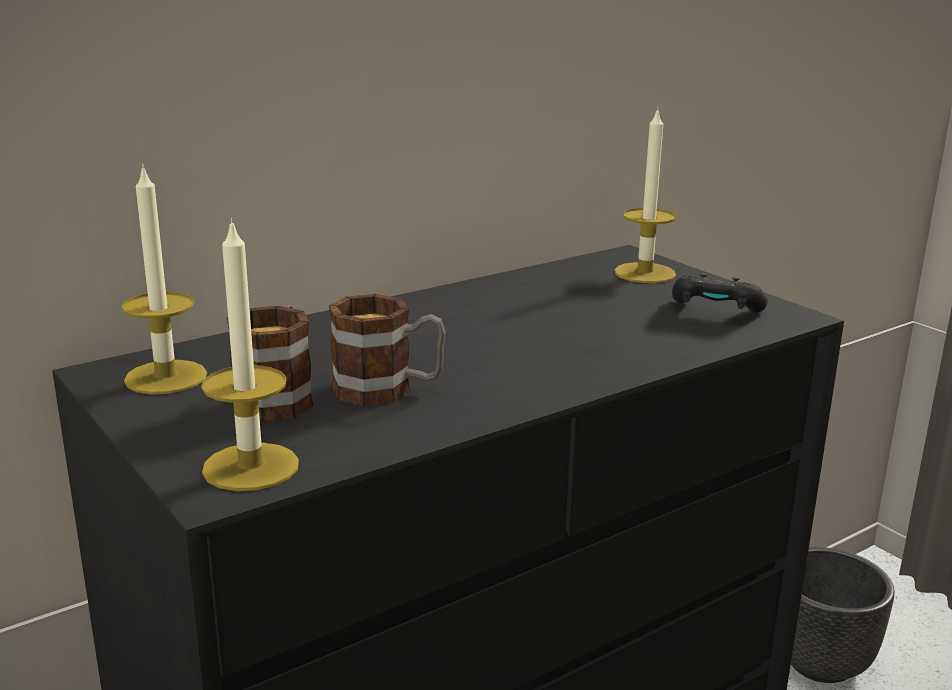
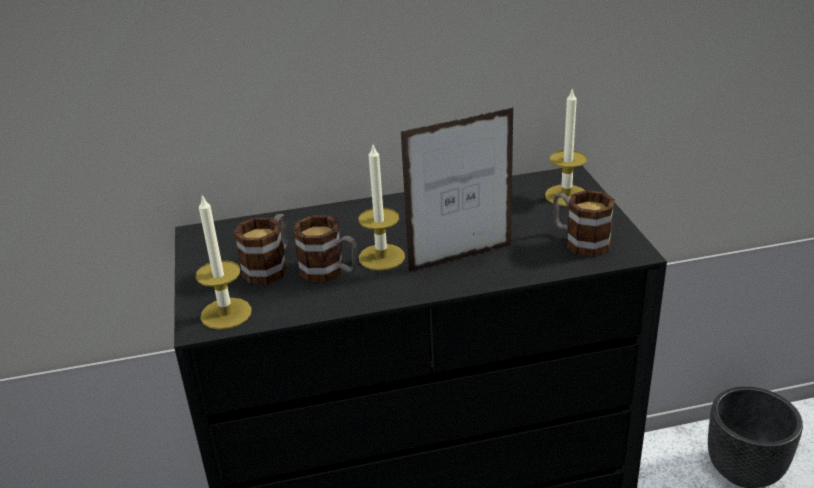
camera: 25 degrees right, 10 degrees up
(166, 377) = (224, 242): candle -> candle (381, 257)
(575, 349) = (461, 258): none -> picture frame
(715, 313) = (579, 241): black game controller -> mug

